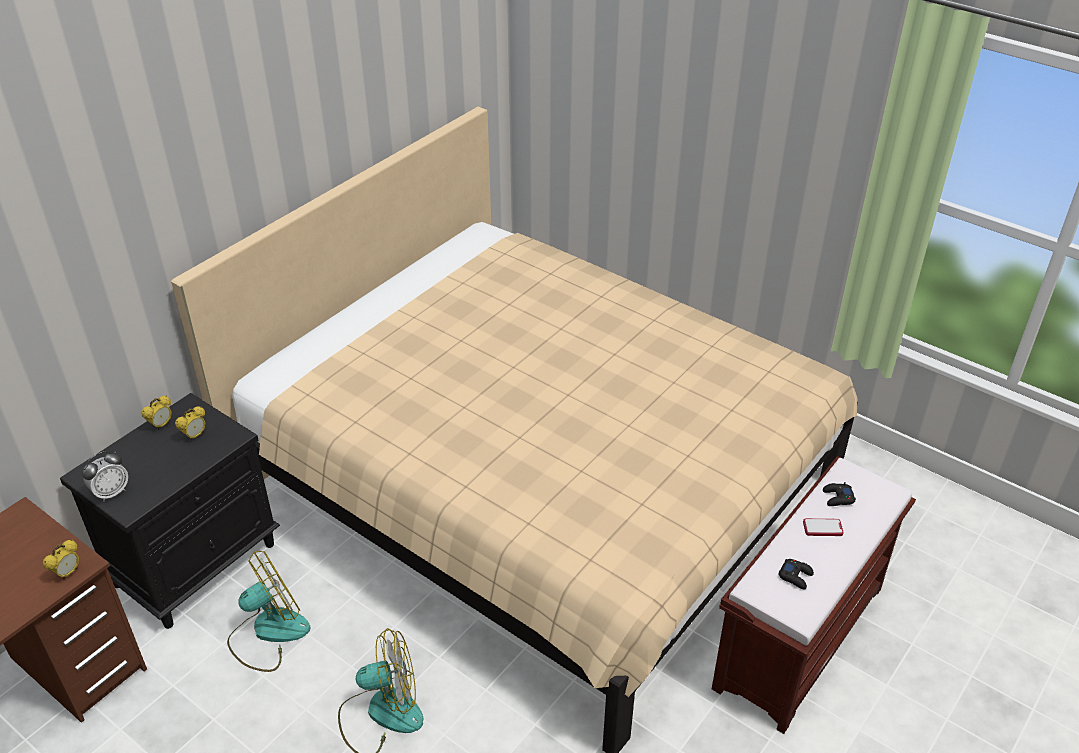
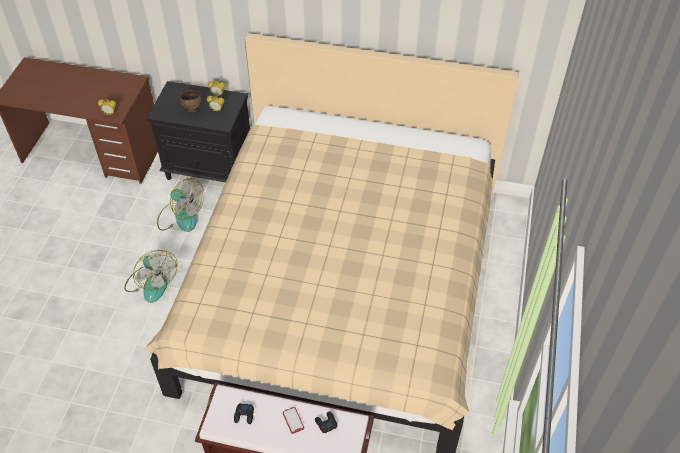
camera: 65 degrees right, 10 degrees up
(111, 492) = (165, 102): alarm clock -> none
(162, 464) = (192, 109): none -> brown bowl

